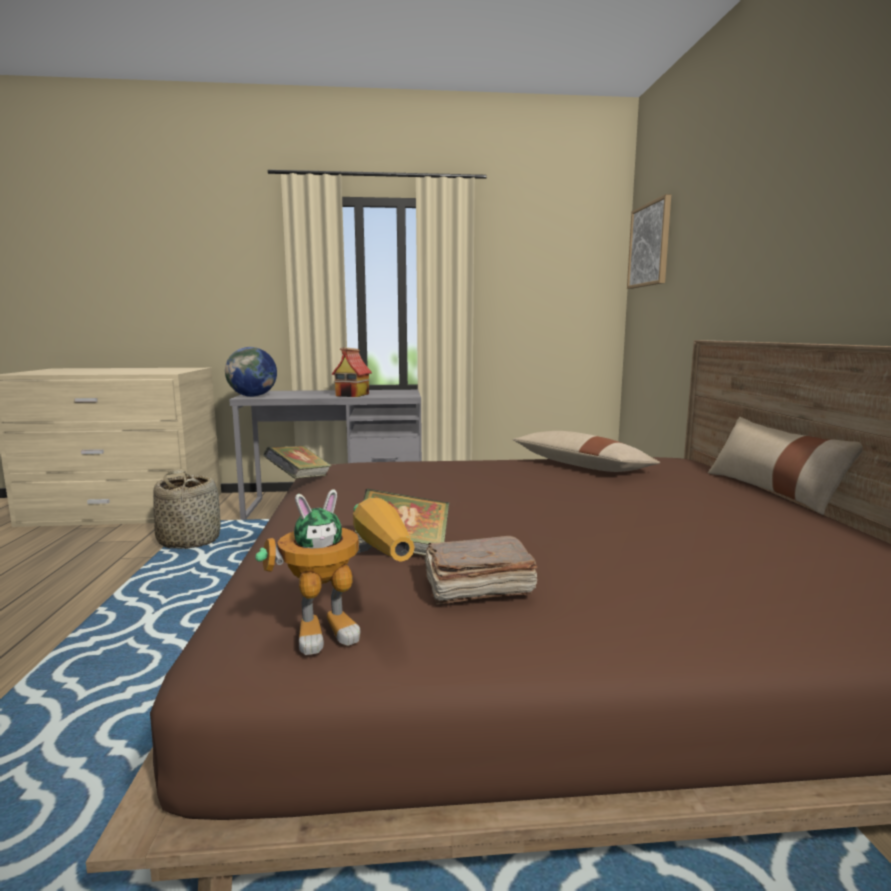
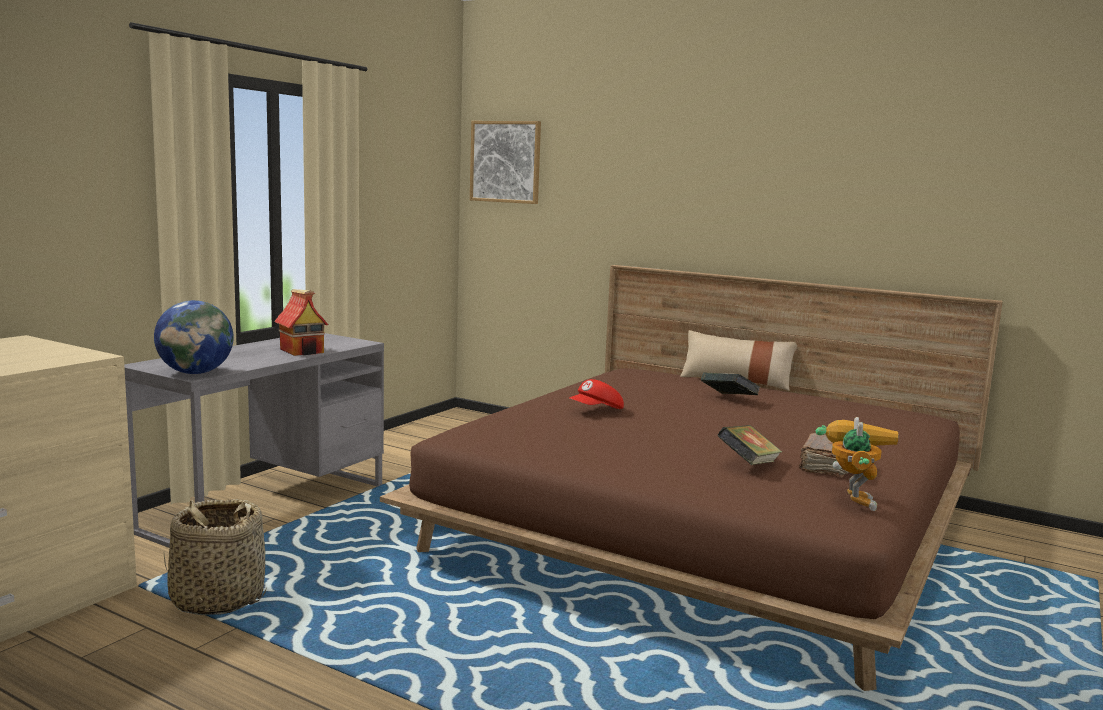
camera: 55 degrees left, 0 degrees up
(299, 480) = (505, 452): book -> book (729, 399)
(479, 474) = (596, 411): none -> red cap
(581, 466) = (619, 388): beige pillow -> none

